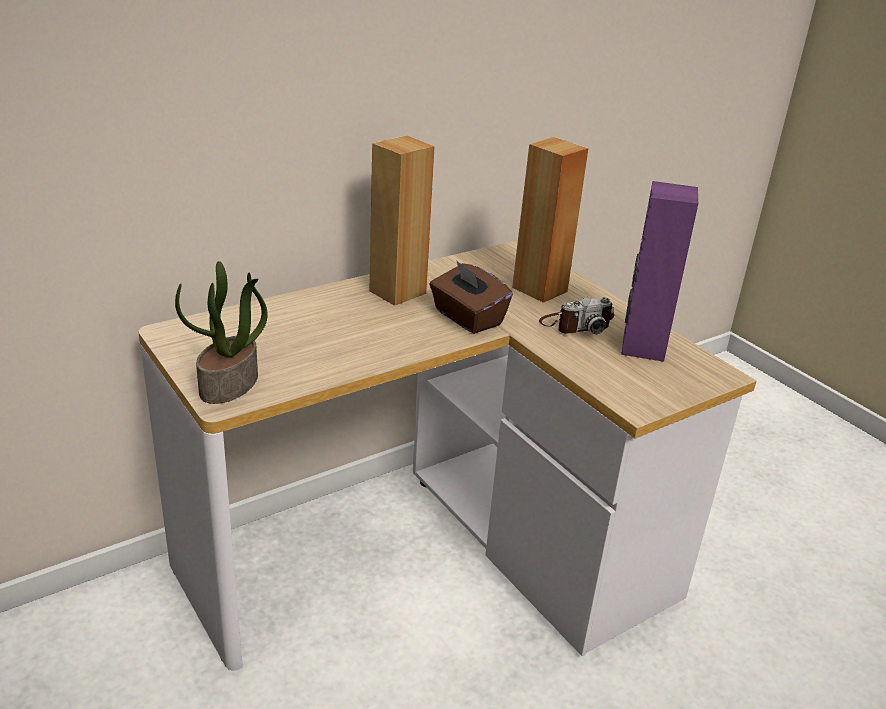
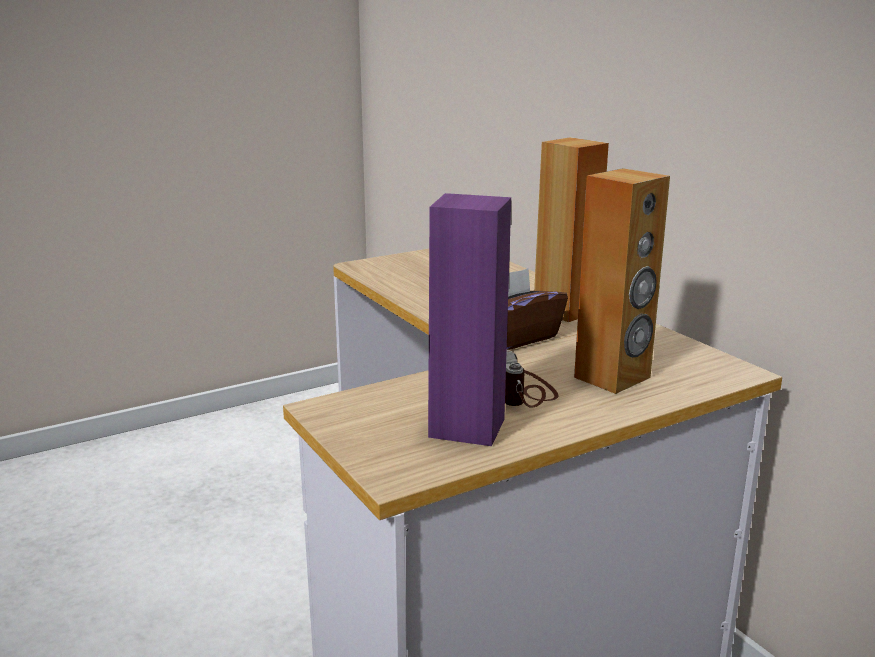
camera: 95 degrees right, 10 degrees down
(229, 385) = (380, 266): potted plant -> none

